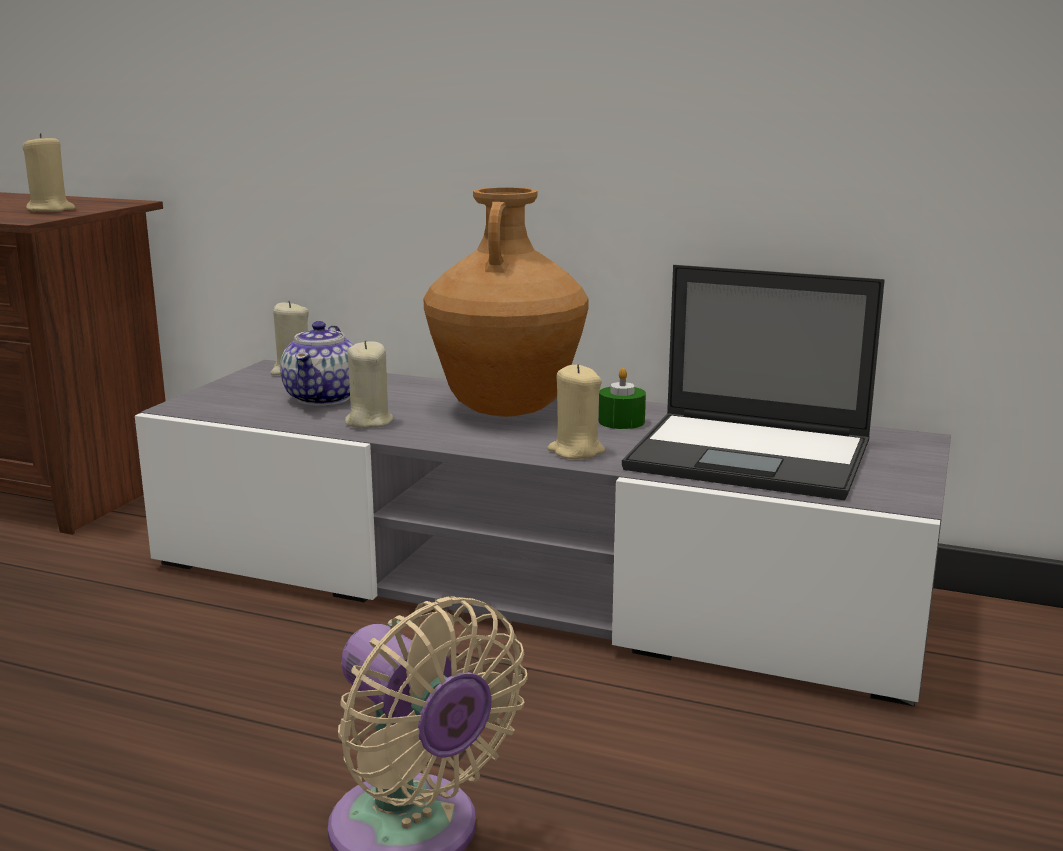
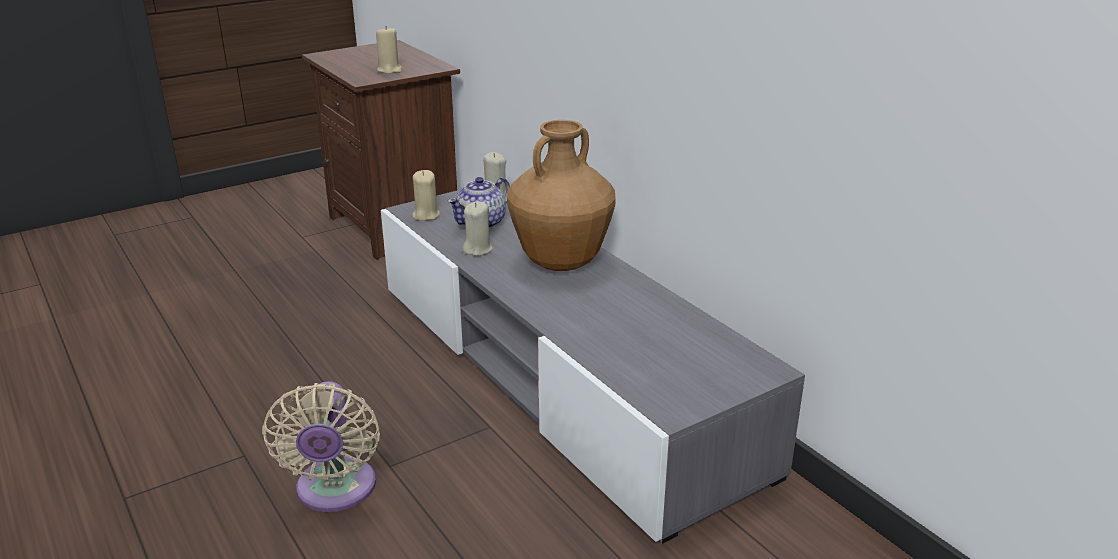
camera: 35 degrees right, 10 degrees up
(576, 451) = (549, 308): beige candle -> beige candle (425, 215)
(621, 421) = (611, 293): green candle -> none
(752, 456) = (641, 347): laptop -> none

